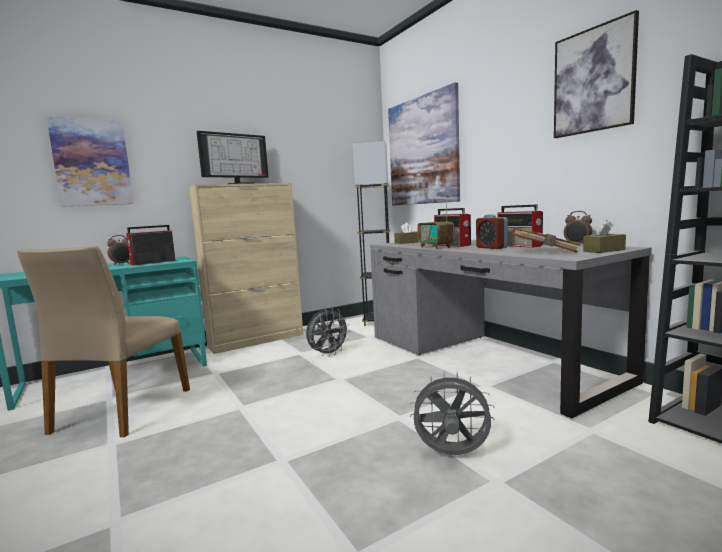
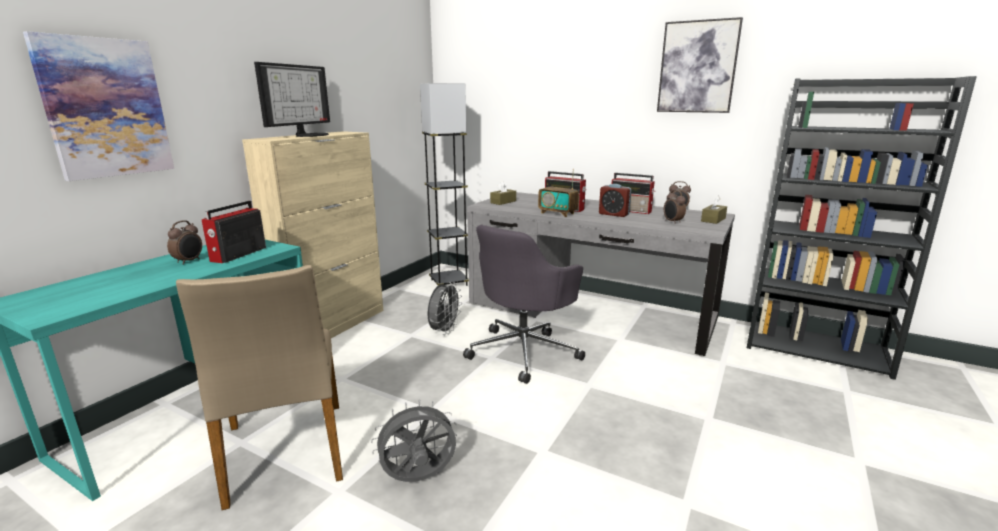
camera: 30 degrees left, 10 degrees up
(374, 379) = (524, 351): none -> grey office chair
(422, 151) = (495, 96): picture -> none
(451, 455) = (661, 407): grey fan -> grey fan (418, 479)
(544, 251) = (672, 222): brown book -> alarm clock

